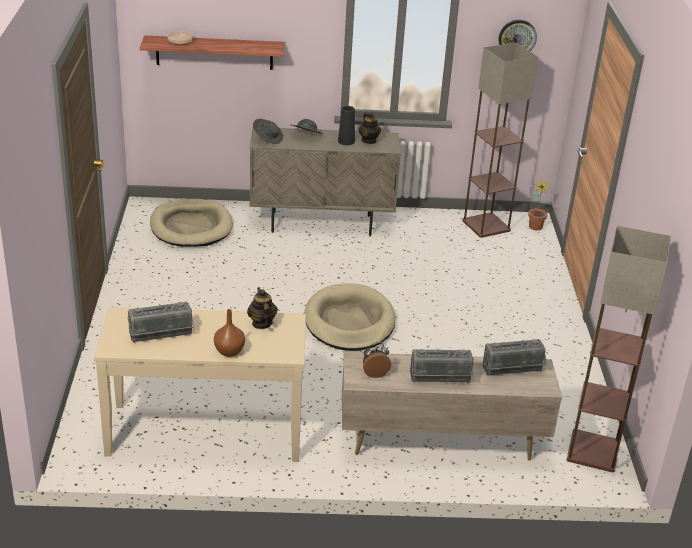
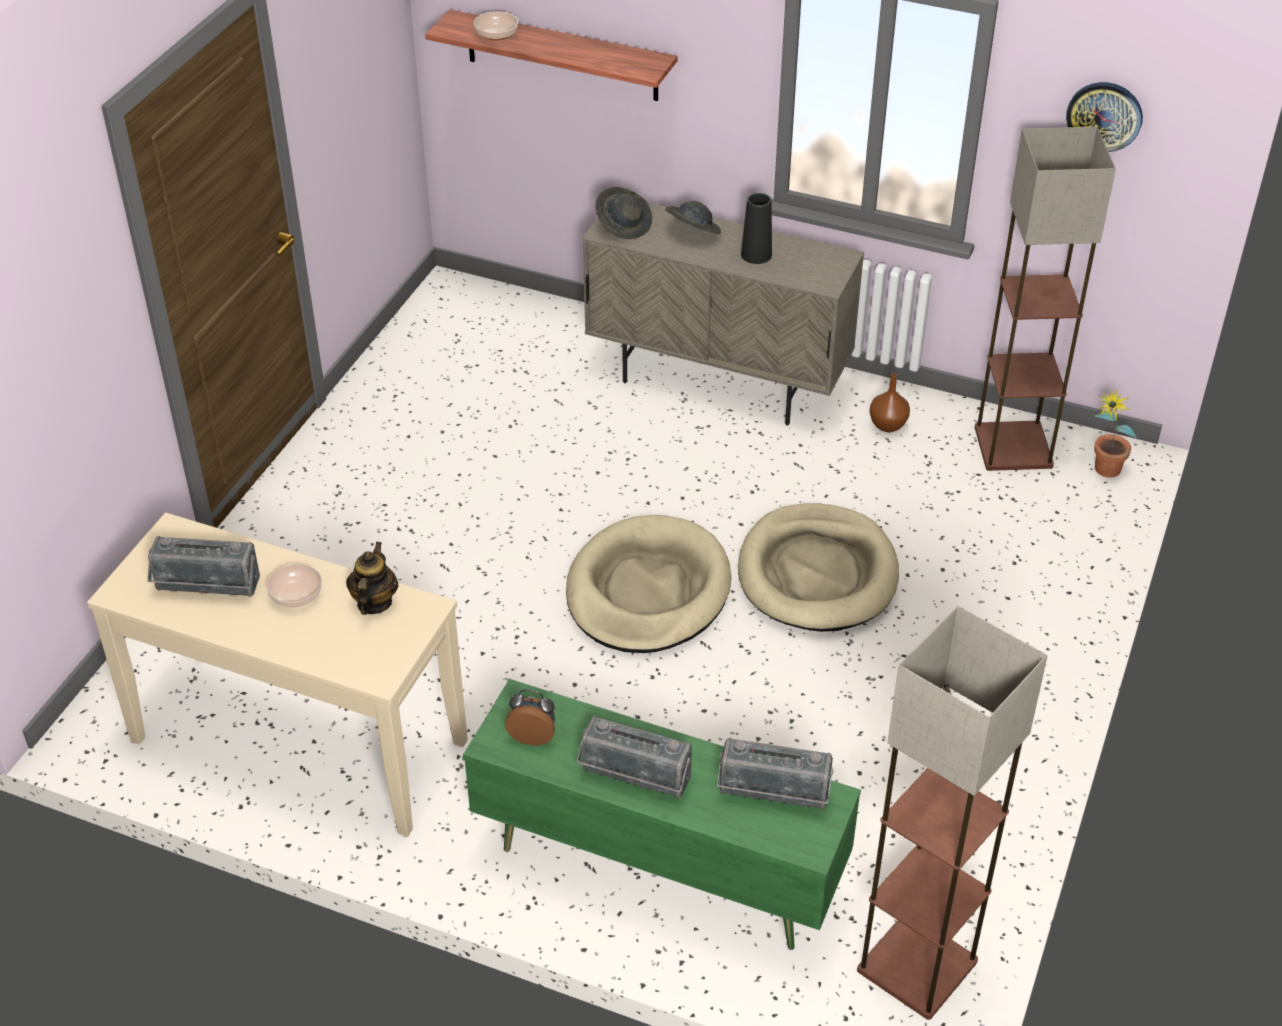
camera: 25 degrees right, 10 degrees up
(191, 227) = (499, 345): beige dog bed -> beige dog bed (817, 573)
(216, 328) = (297, 595): none -> bowl
(230, 351) = (290, 645): brown vase -> brown vase (888, 425)
(369, 140) = (798, 260): teapot -> none
(441, 443) = (659, 870): beige tv stand -> green tv stand

